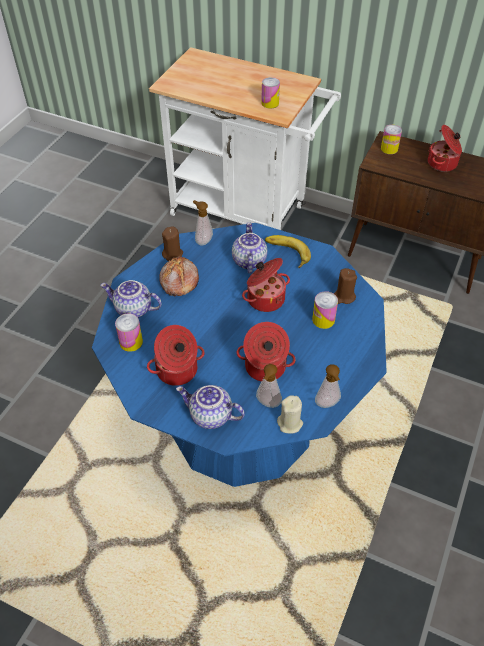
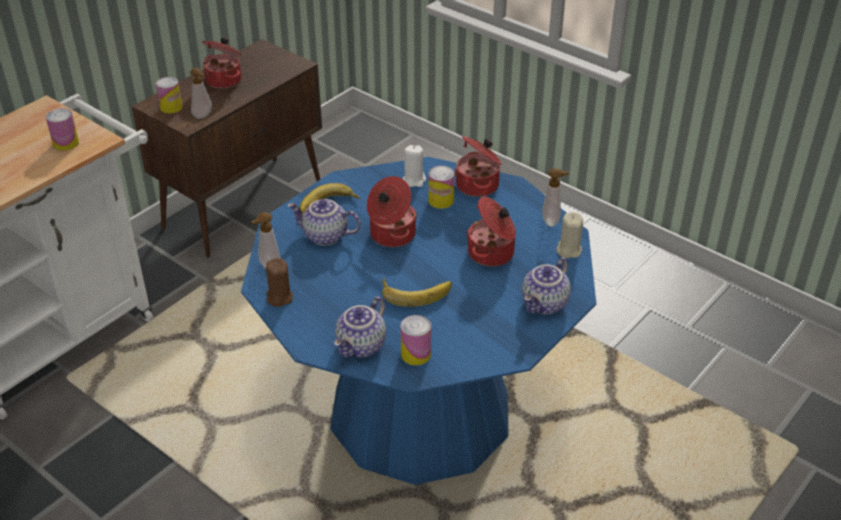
camera: 75 degrees left, 10 degrees down
(177, 371) = (475, 320): cooking pot -> cooking pot (478, 185)
(178, 281) = (331, 299): bread -> none
(201, 327) = (415, 291): none -> banana
(267, 404) = (540, 260): soap dispenser -> soap dispenser (204, 116)
(344, 297) = (414, 180): brown candle -> white candle

